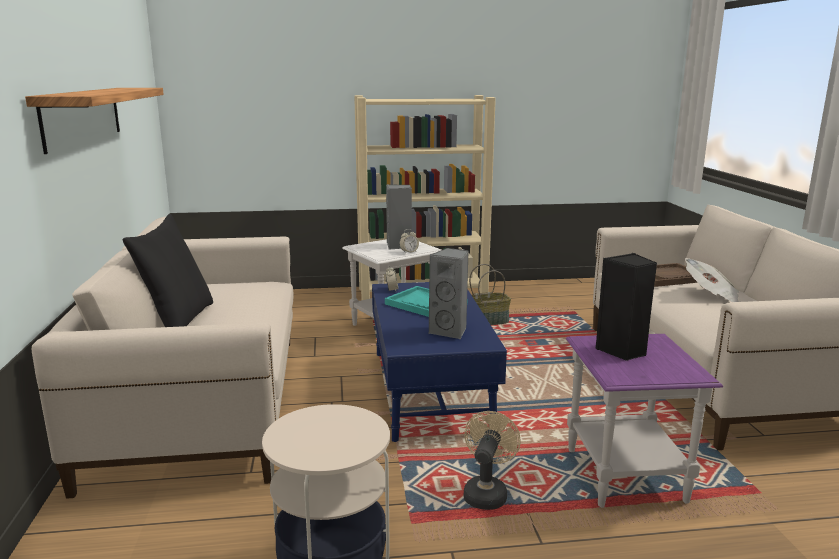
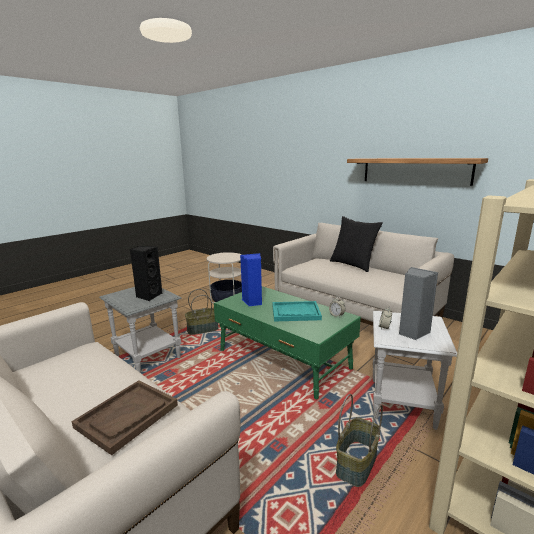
camera: 140 degrees right, 0 degrees up
(429, 390) = (284, 359): blue coffee table -> green coffee table
(450, 331) = (253, 302): grey speaker -> blue speaker
(486, 492) = (203, 329): beige fan -> basket
(626, 476) = (147, 356): purple side table -> grey side table
(711, 295) = (78, 393): newspaper -> none

